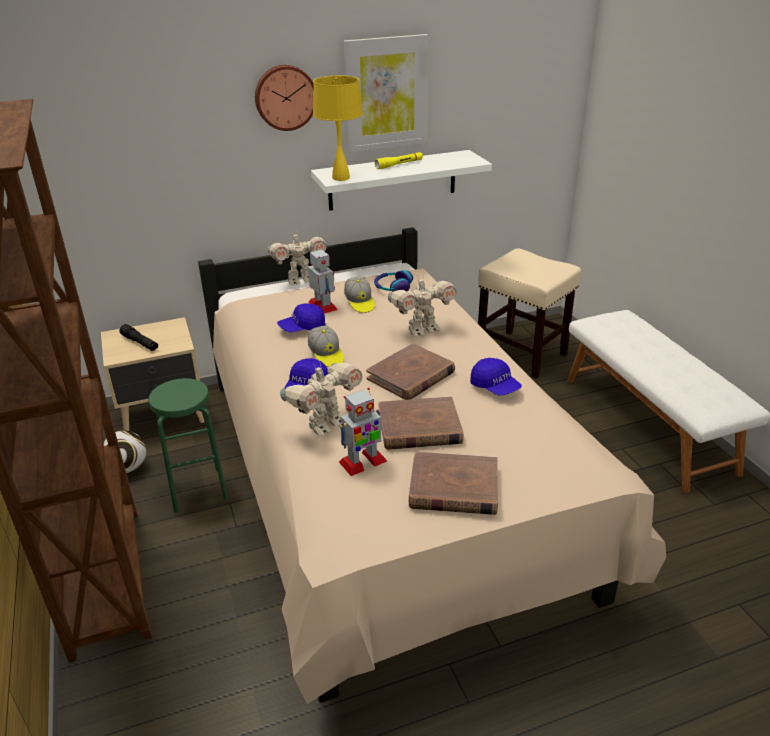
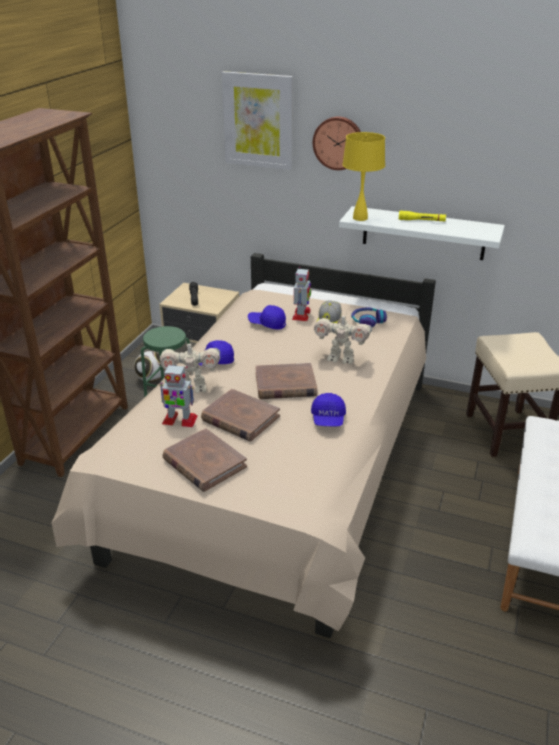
camera: 40 degrees right, 0 degrees up
(300, 280) = (314, 291): toy robot -> none
(326, 355) = (255, 347): cap -> none
(386, 93) = (427, 156): picture -> picture (258, 121)

